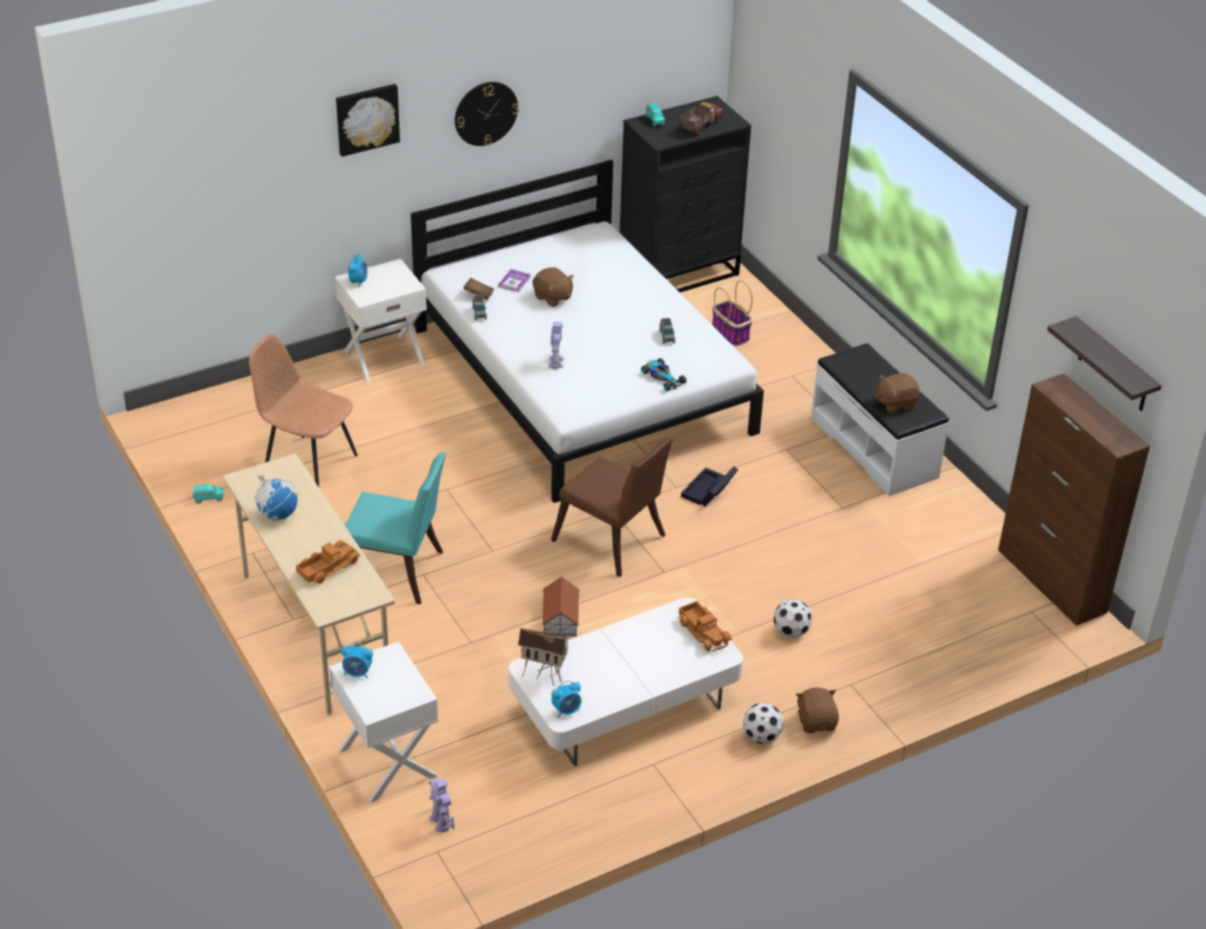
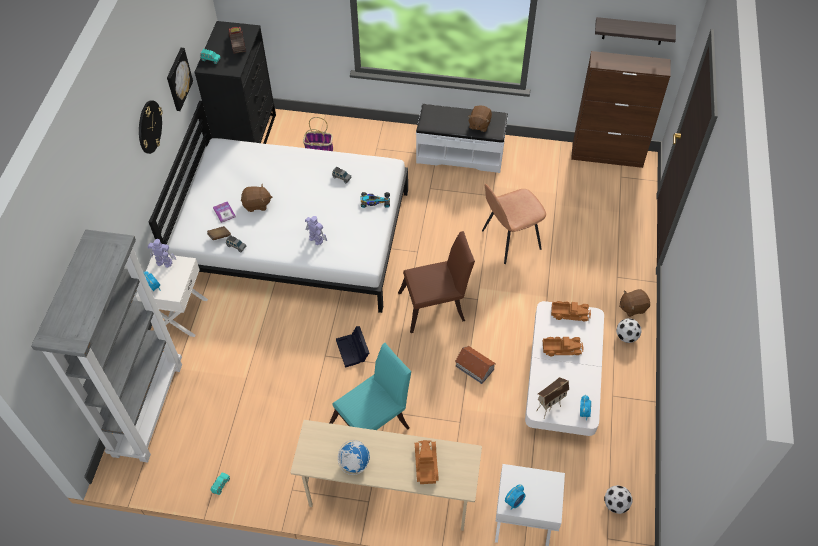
camera: 50 degrees left, 15 degrees up
(248, 399) = (147, 408): none -> grey bookcase
(308, 465) = (240, 412): brown chair -> brown chair (509, 240)
(366, 118) = (110, 186): picture -> picture (178, 79)
(441, 821) = (586, 522): toy robot -> toy robot (164, 262)
(642, 648) = (561, 348): none -> toy truck
(708, 492) = (433, 240): black storage box -> black storage box (353, 351)
(790, 632) = (563, 276): football -> football (615, 504)
(816, 722) = (632, 307): brown plush toy -> brown plush toy turned 45 degrees counterclockwise

